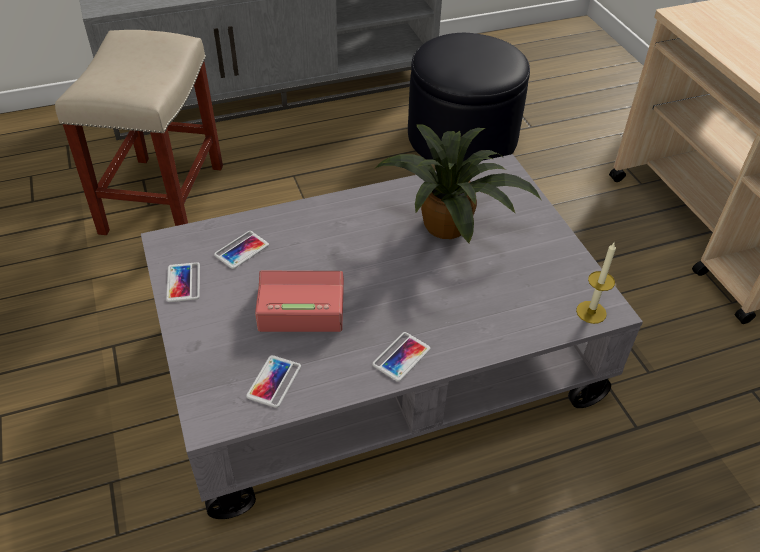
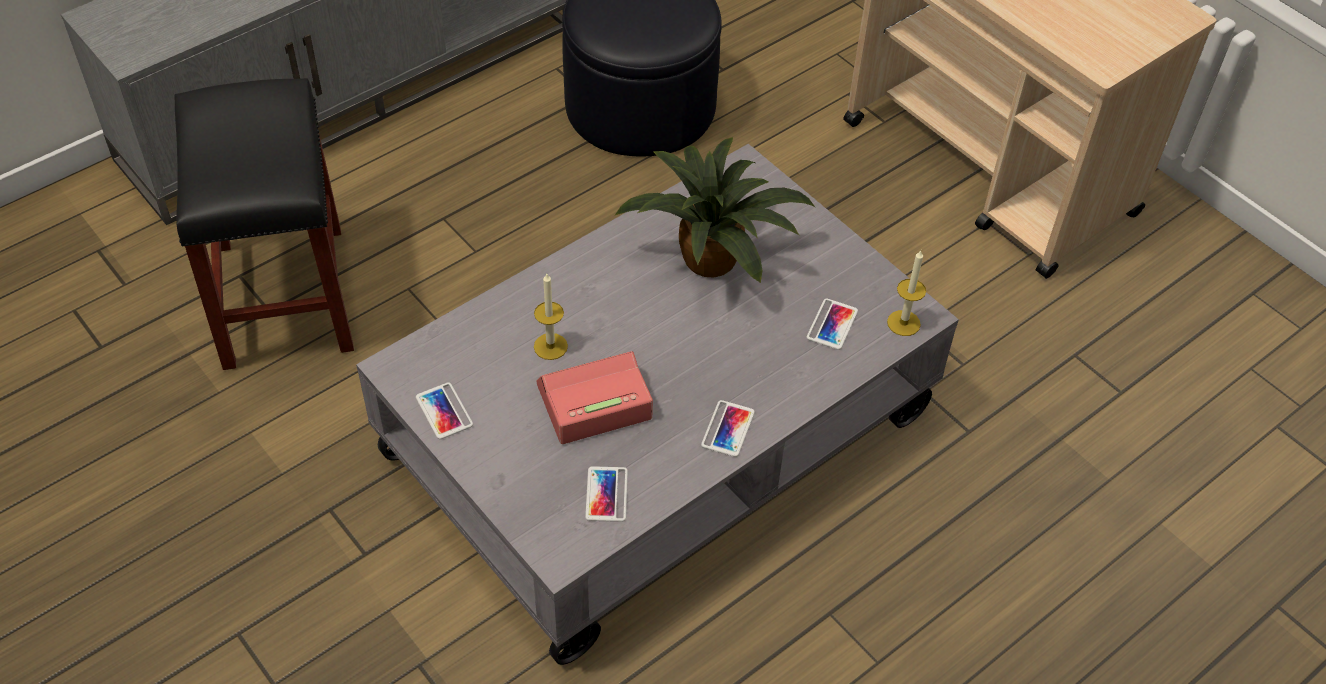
camera: 20 degrees left, 5 degrees up
(163, 200) = (285, 298): beige stool -> black stool
(241, 250) = (490, 353): phone -> phone (832, 324)
(289, 257) = (550, 346): none -> candle

